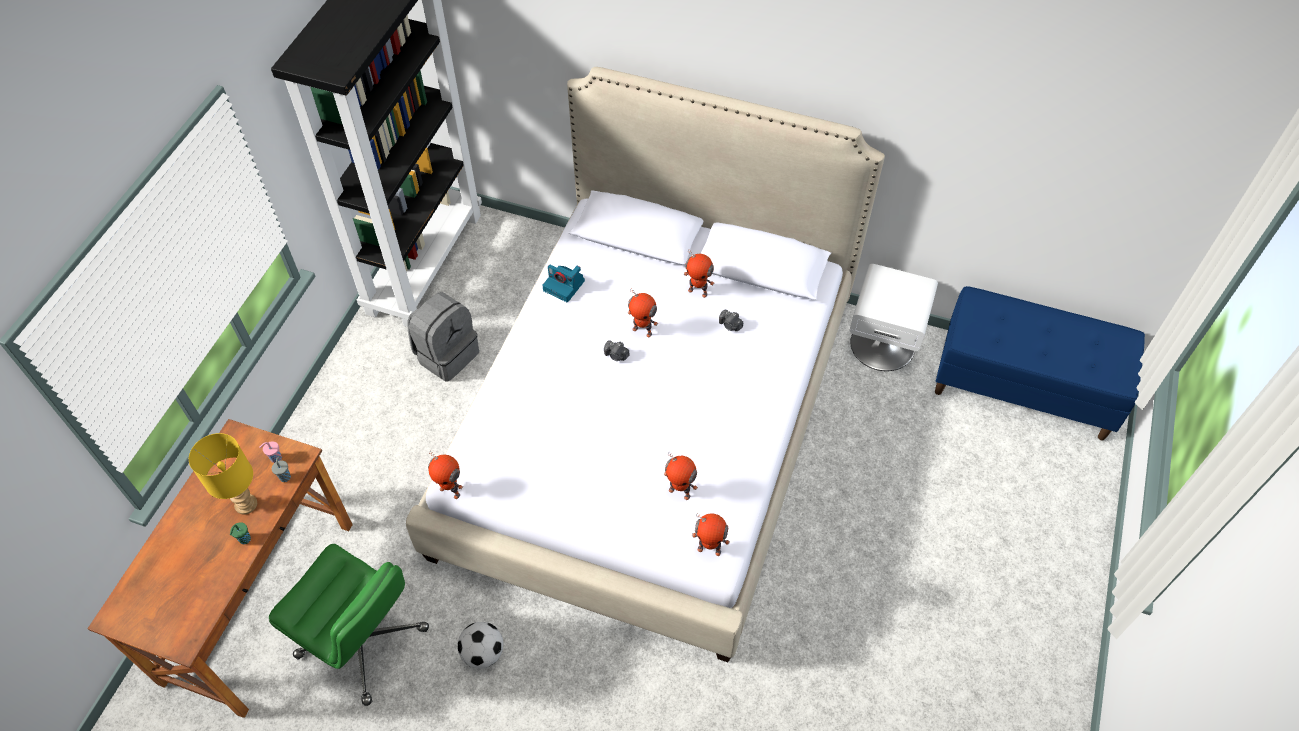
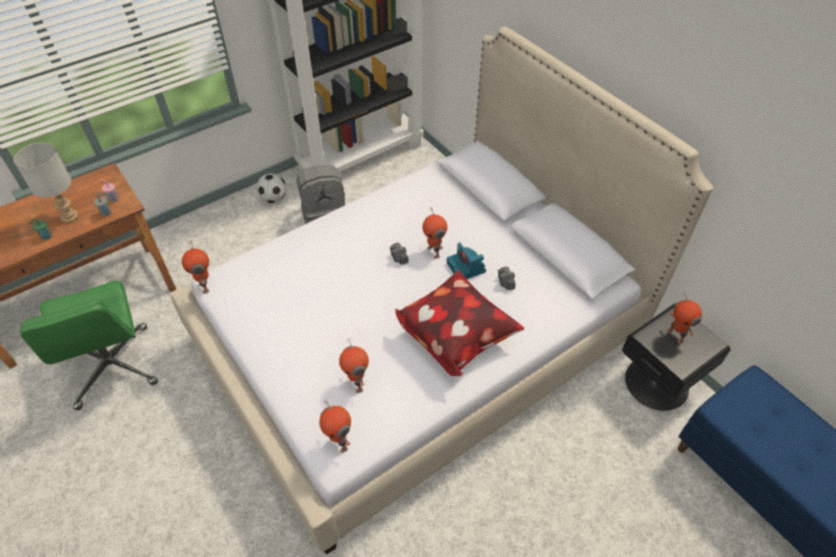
camera: 35 degrees right, 5 degrees down
(245, 504) = (69, 216): yellow table lamp -> grey table lamp
(483, 653) = (172, 424): football -> football (274, 198)
(565, 286) = (406, 194): camera -> camera (466, 268)
(698, 291) = (501, 246): toy robot -> toy robot (676, 335)
(728, 399) = (456, 336): none -> pillow
(882, 344) = (657, 382): white nightstand -> black nightstand

